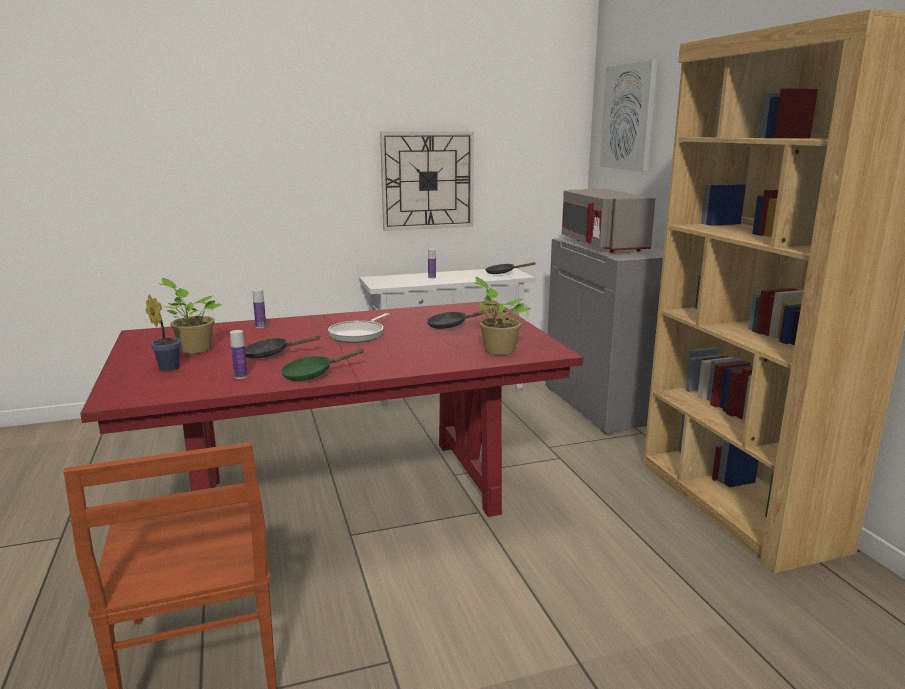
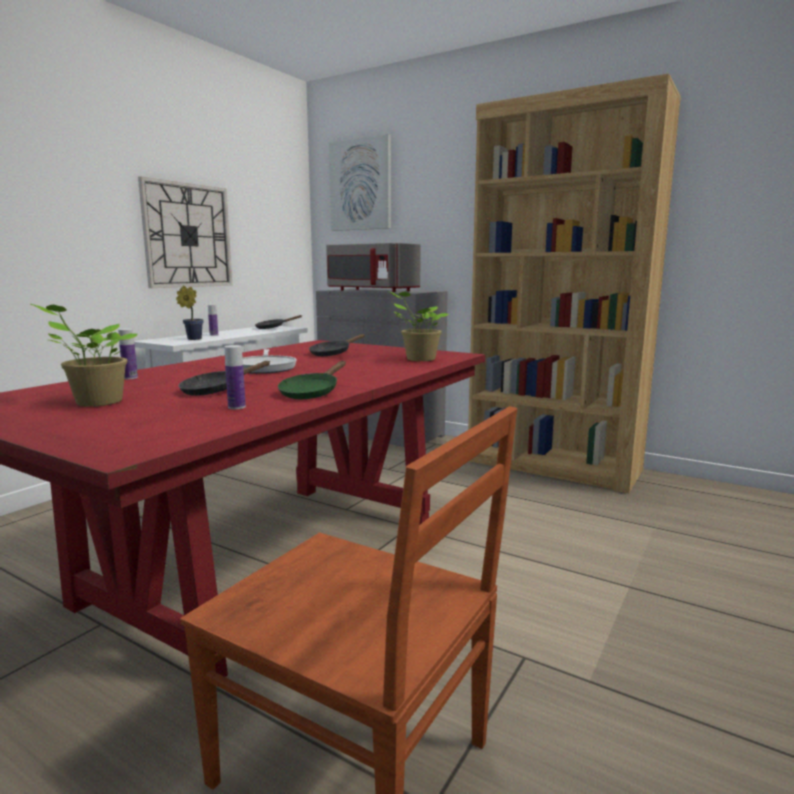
camera: 40 degrees left, 5 degrees down
(167, 367) = (109, 418): potted plant -> potted plant (192, 339)

